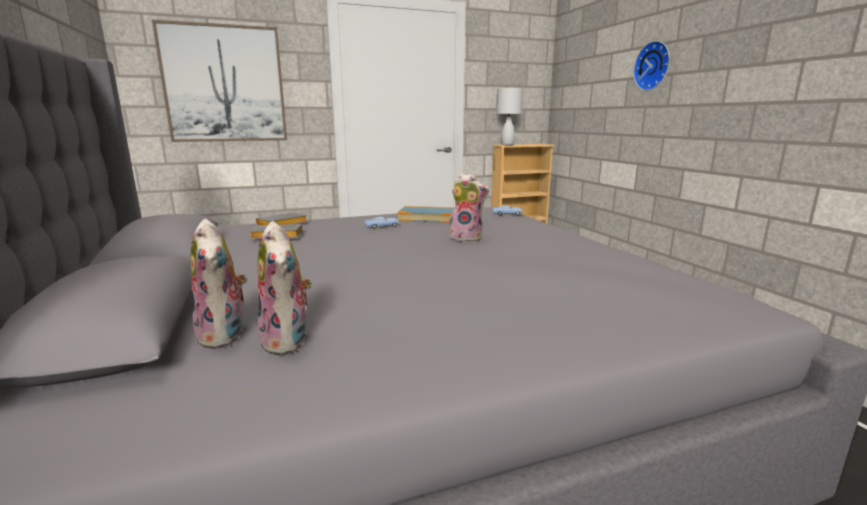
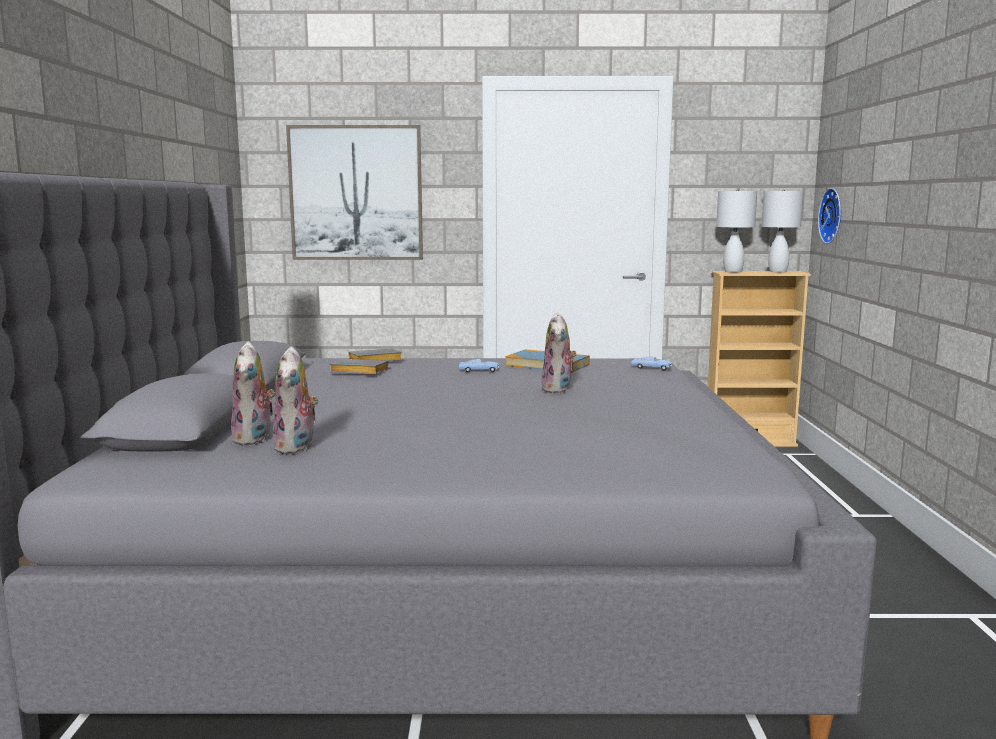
camera: 20 degrees right, 5 degrees down
(467, 238) = (558, 390): plush toy -> plush toy turned 60 degrees clockwise
(533, 144) = (777, 271): none -> white table lamp
(654, 66) = (911, 168): wall clock -> wall clock (833, 216)

